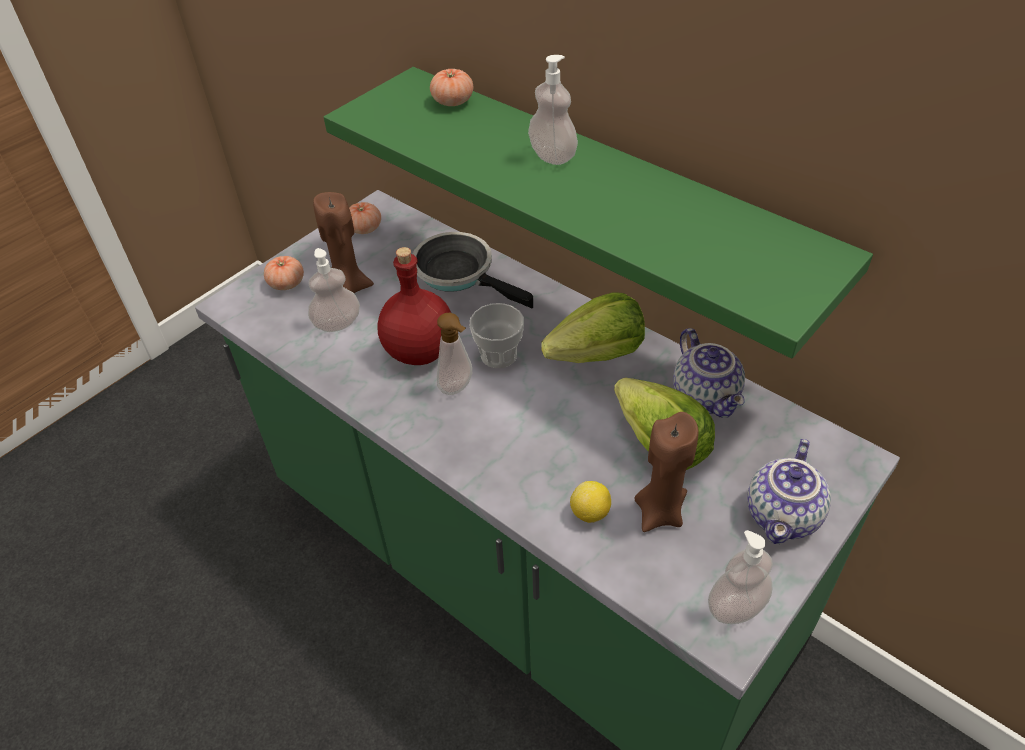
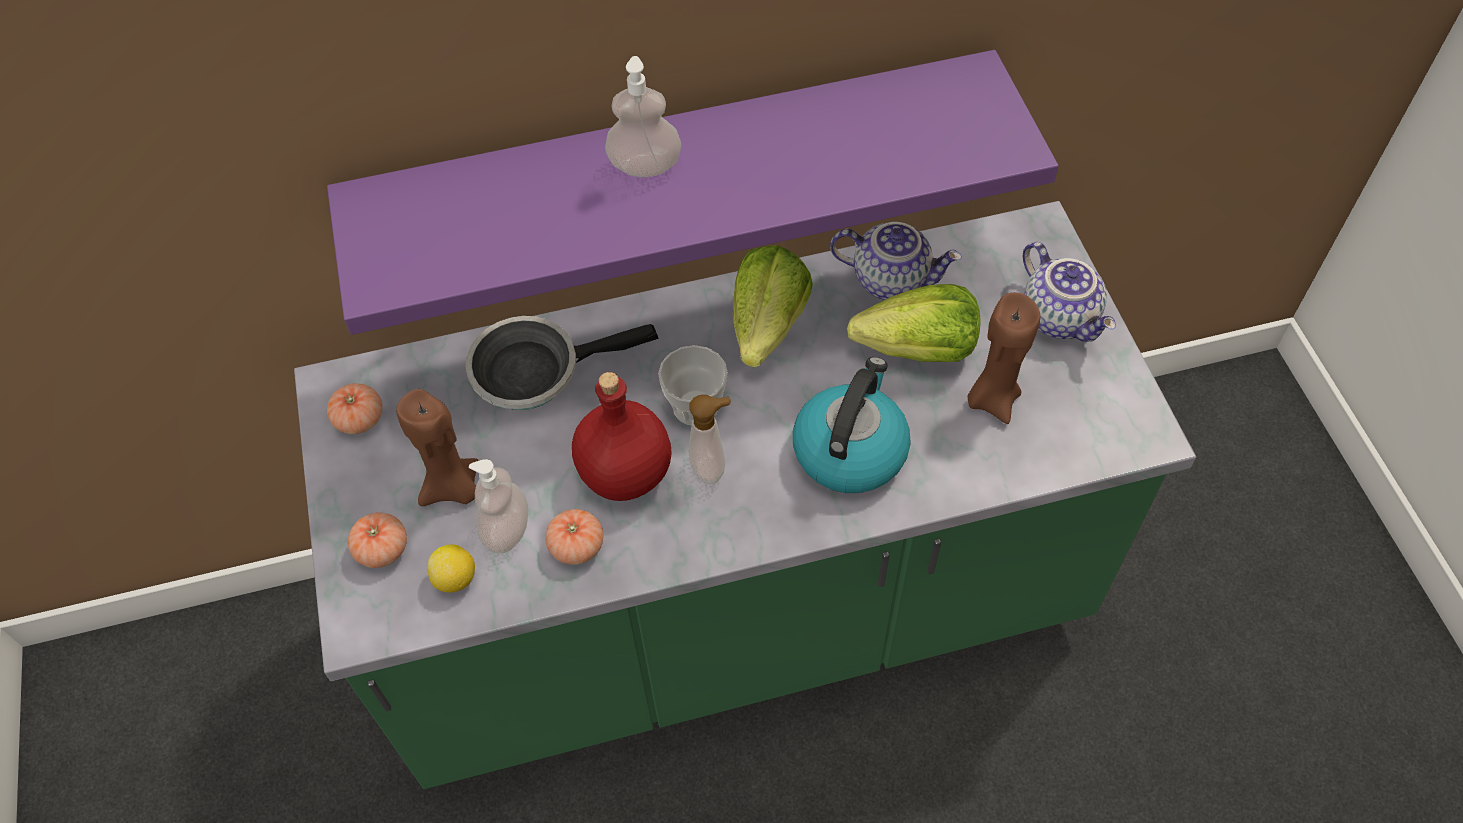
camera: 55 degrees left, 10 degrees up
(452, 101) = (450, 189): tomato -> tomato (576, 546)
(536, 451) = (850, 449): none -> kettle
(590, 513) = (955, 451): lemon -> lemon (456, 579)
(607, 192) = (675, 163): green shelf -> purple shelf
(736, 607) = (1122, 409): soap dispenser -> none

